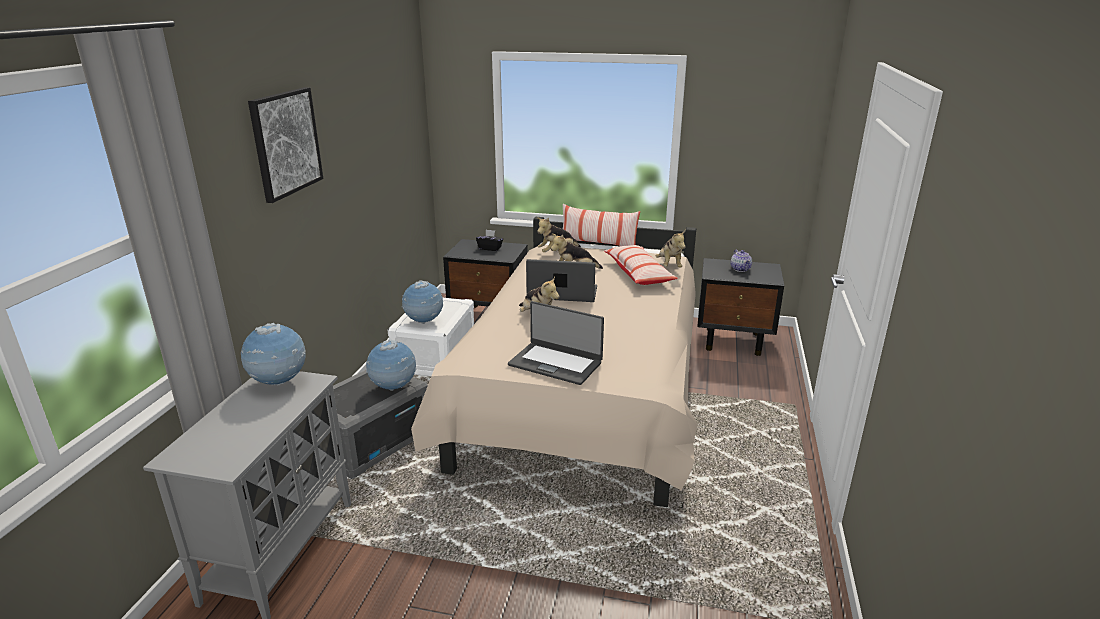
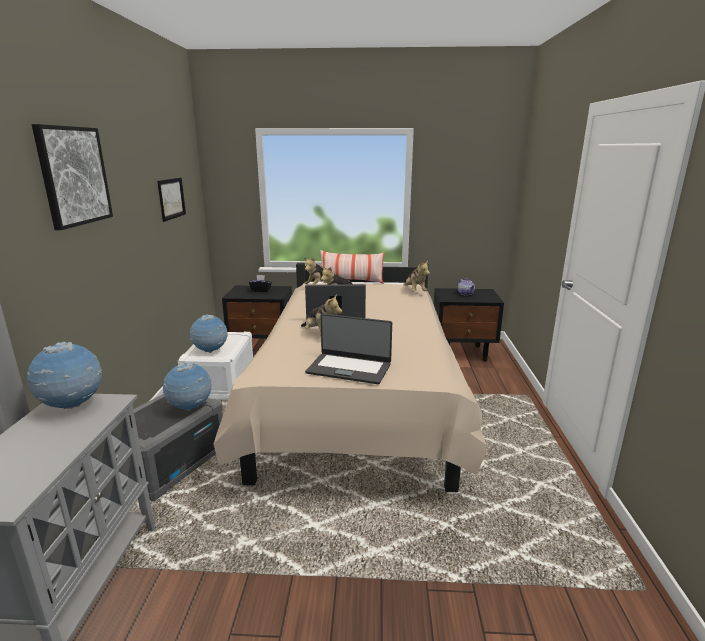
camera: 10 degrees left, 5 degrees down
(389, 142) = (171, 198): none -> picture
(638, 273) = (393, 298): pillow -> none

